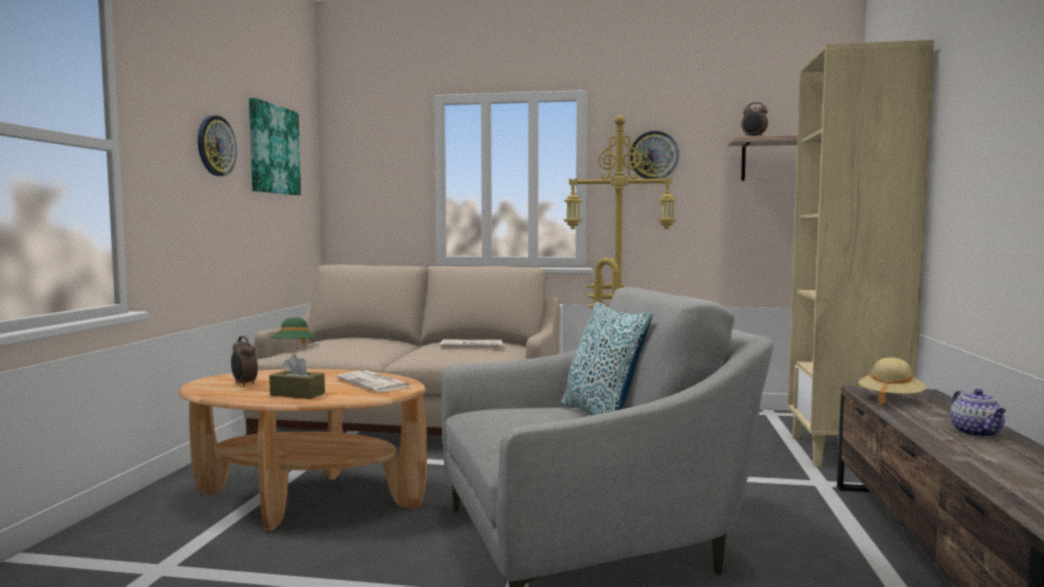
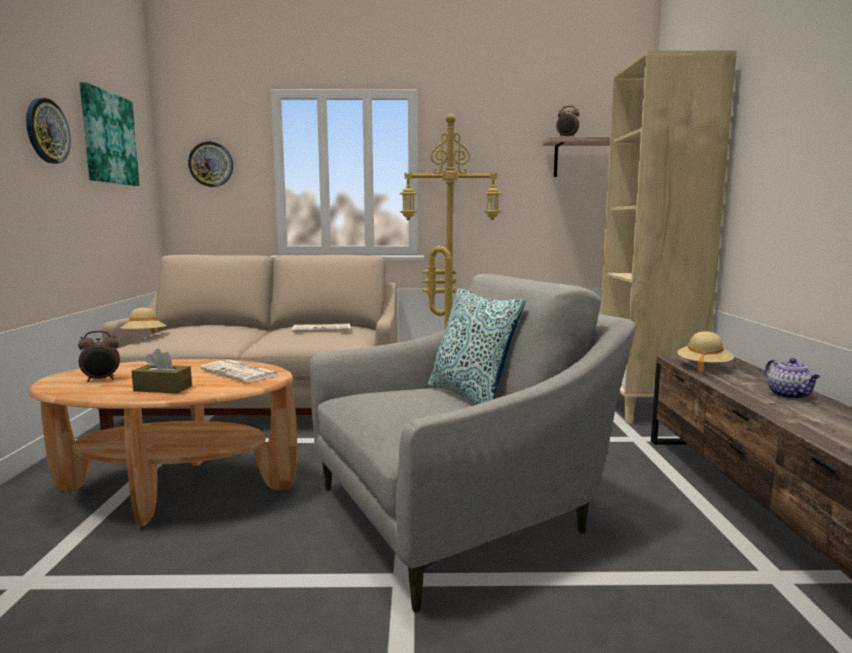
camera: 10 degrees left, 5 degrees up
(244, 384) = (101, 380): alarm clock -> alarm clock turned 60 degrees counterclockwise
(294, 347) = (144, 337): green hat -> beige hat
(654, 155) = (478, 153): wall clock -> wall clock (211, 164)

